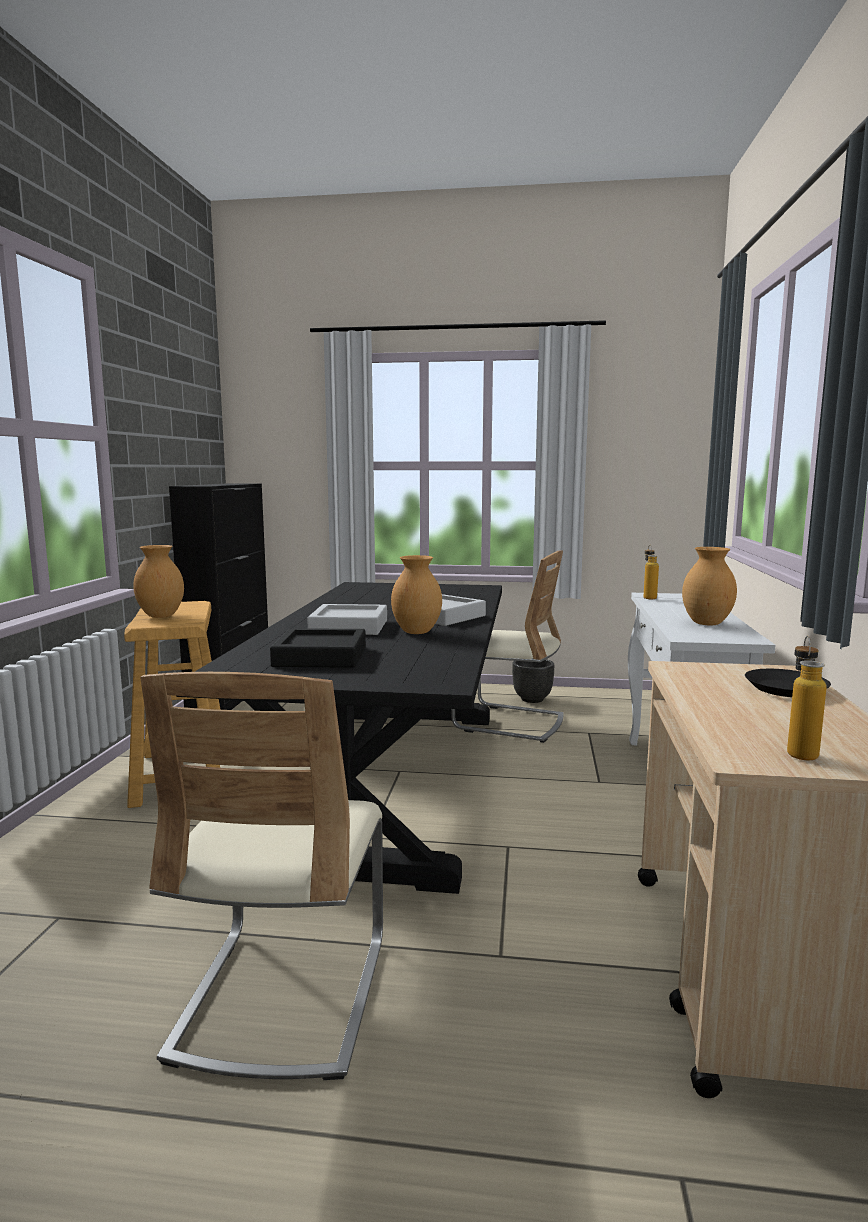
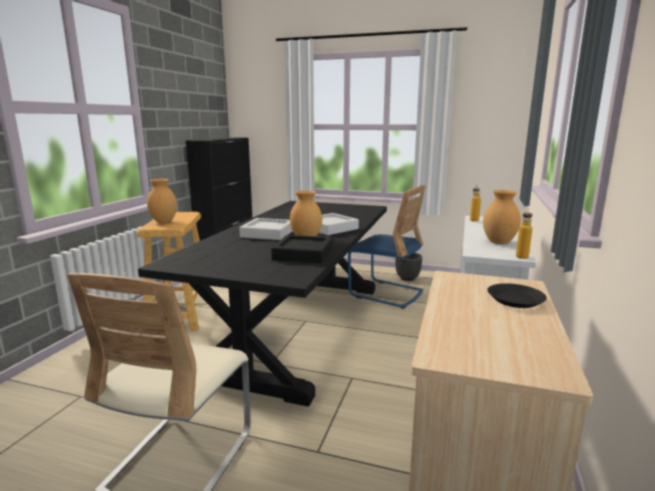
camera: 10 degrees right, 5 degrees up
(320, 656) = (234, 254): black tray -> black tray (303, 254)
(508, 722) = (386, 293): beige chair -> blue chair
(799, 751) = (486, 354): bottle -> bottle (522, 256)

